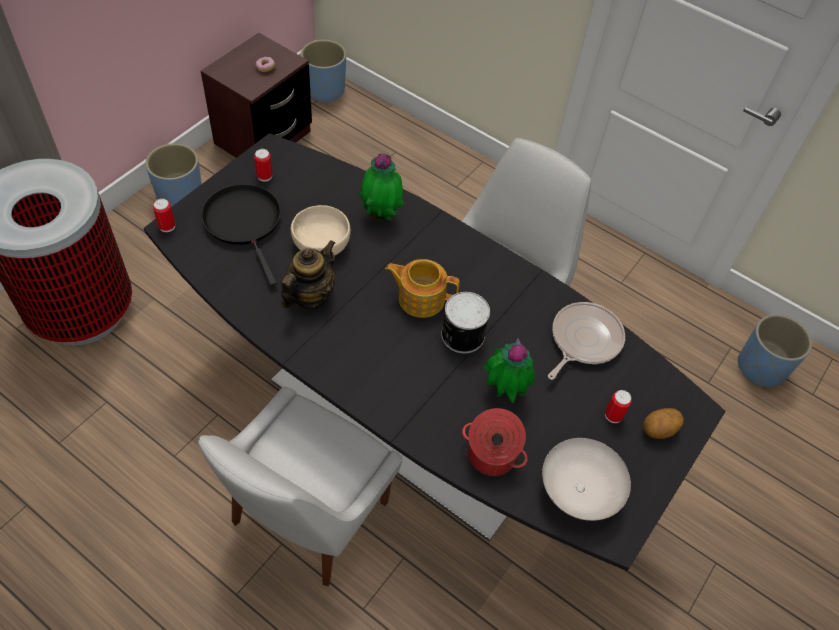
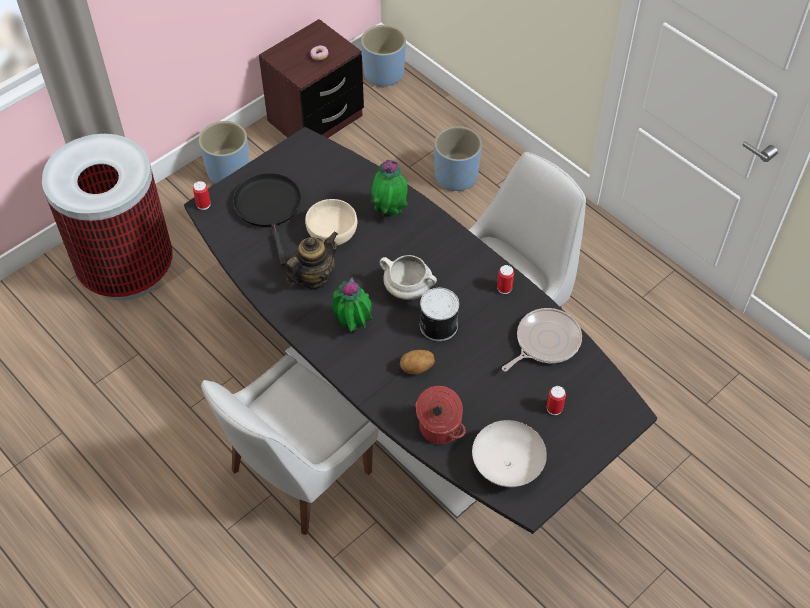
camera: 15 degrees right, 0 degrees up
(264, 176) = (294, 166): can -> can (504, 288)
(420, 298) = (408, 289): teapot -> white cooking pot
(503, 392) = (462, 377): potted plant -> potted plant (352, 325)
(659, 430) = (591, 426): potato -> potato (417, 368)
(761, 367) = (764, 396): blue planter -> blue planter (456, 176)

